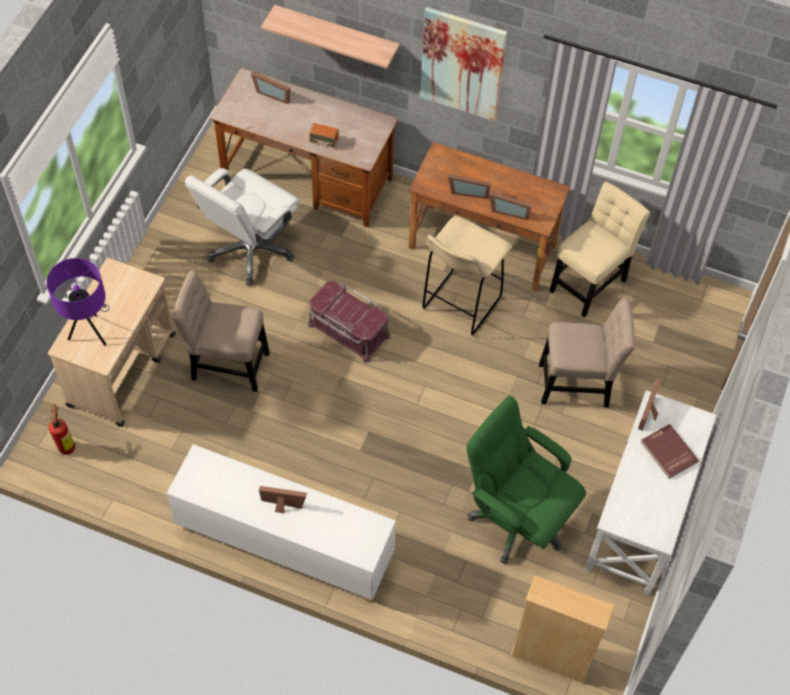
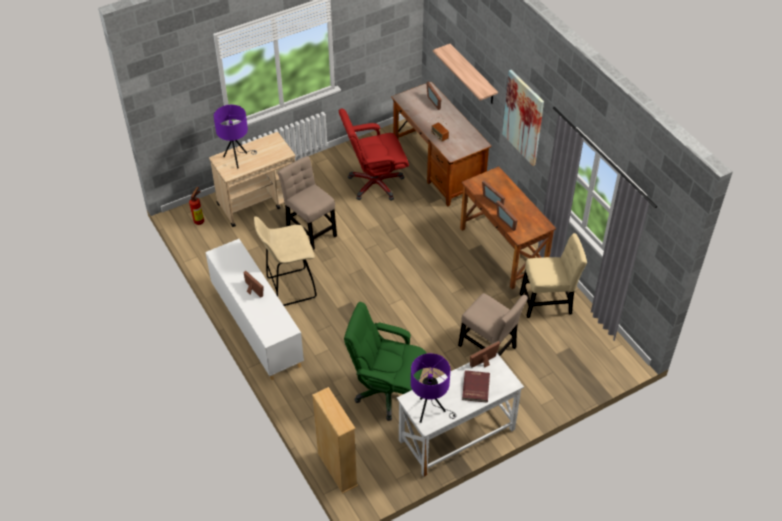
camera: 40 degrees right, 10 degrees down
(250, 250) = (375, 184): white office chair -> red office chair
(348, 330) = (387, 249): red storage box -> none
(460, 305) = (461, 271): beige stool -> beige stool (289, 288)
(516, 519) = (386, 392): green office chair -> green office chair turned 60 degrees counterclockwise
(649, 518) = (430, 411): none -> purple table lamp

